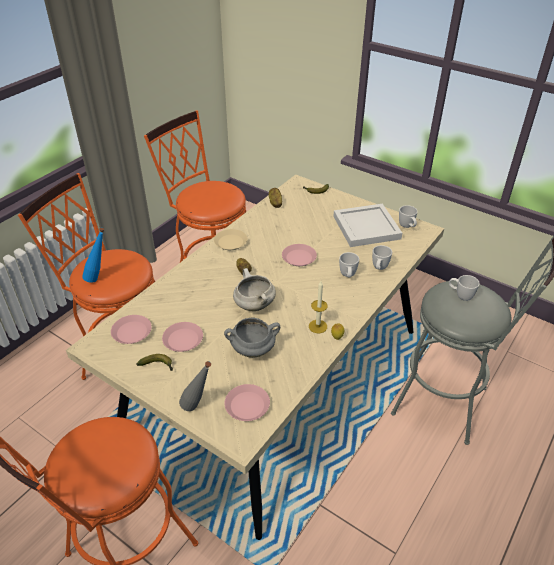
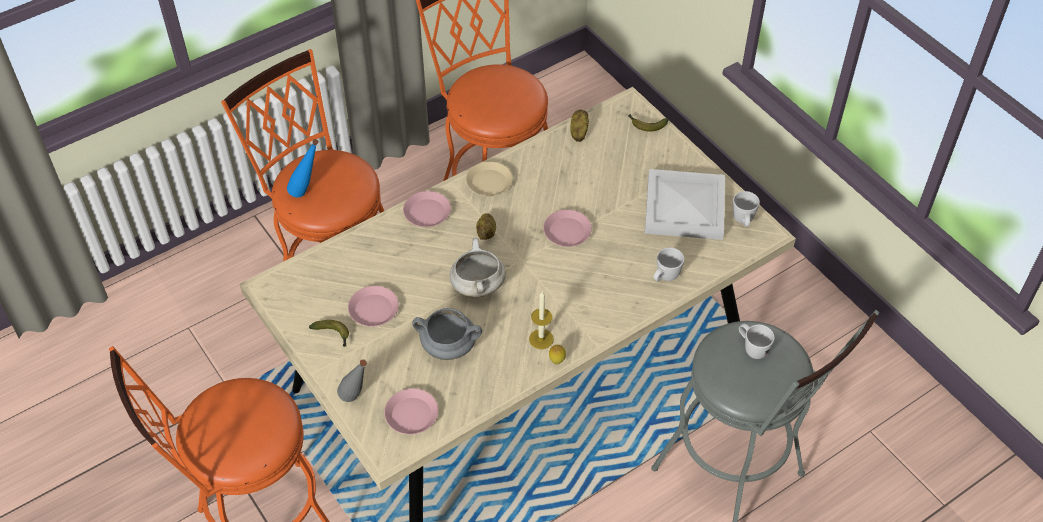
camera: 20 degrees right, 10 degrees up
(132, 332) = (319, 282): pink plate -> pink plate (427, 212)
(348, 276) = (617, 277): white mug -> none

